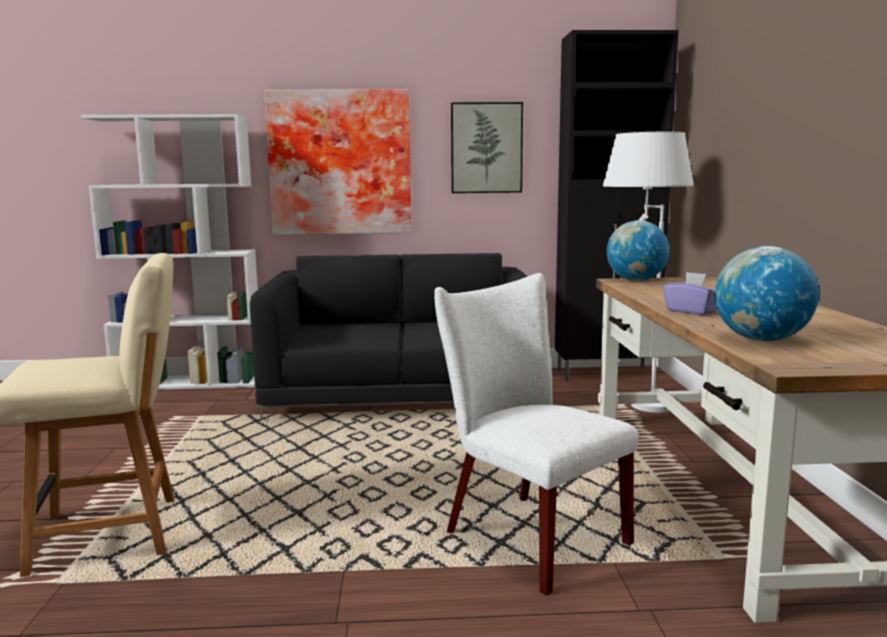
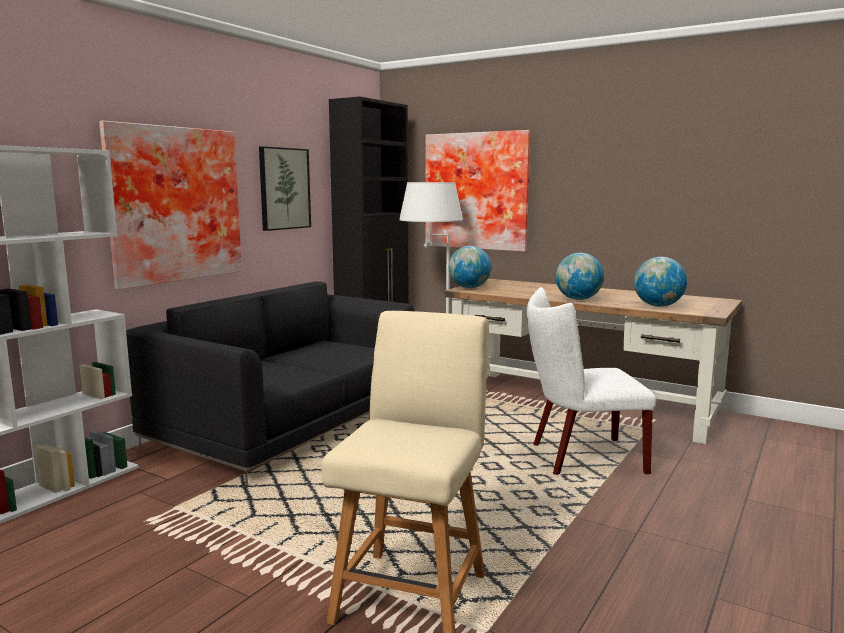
camera: 55 degrees left, 0 degrees up
(691, 311) = (578, 299): purple tissue box -> globe
(731, 144) = (477, 191): none -> picture

